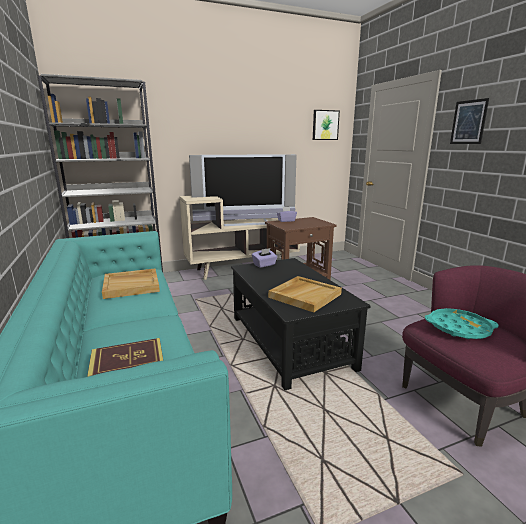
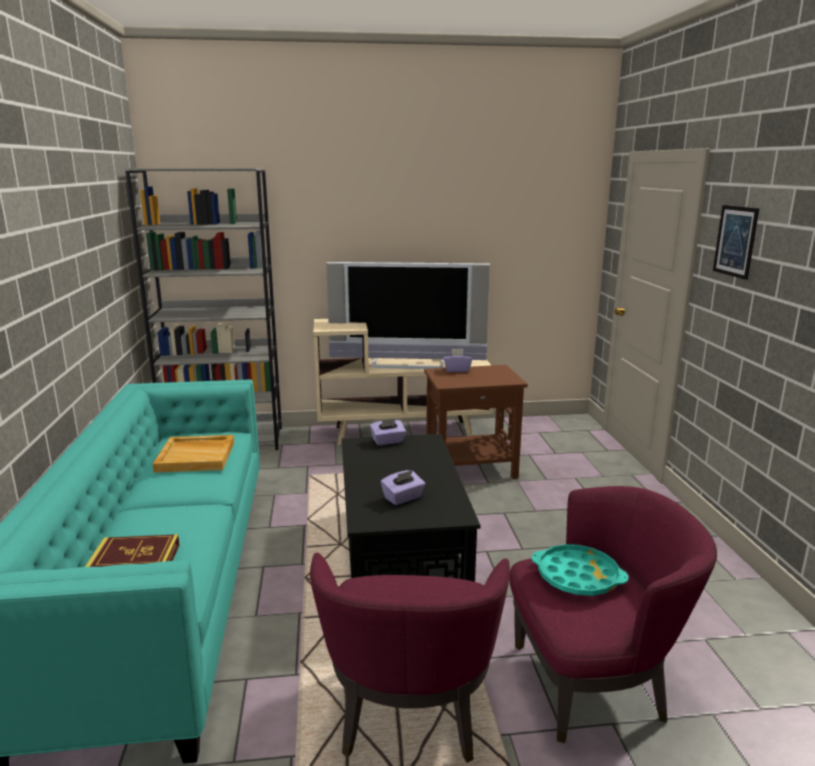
camera: 15 degrees right, 0 degrees up
(304, 295) = (403, 498): beige tray -> purple tissue box
(325, 125) = (554, 212): picture -> none
(368, 450) = (410, 716): none -> purple armchair

